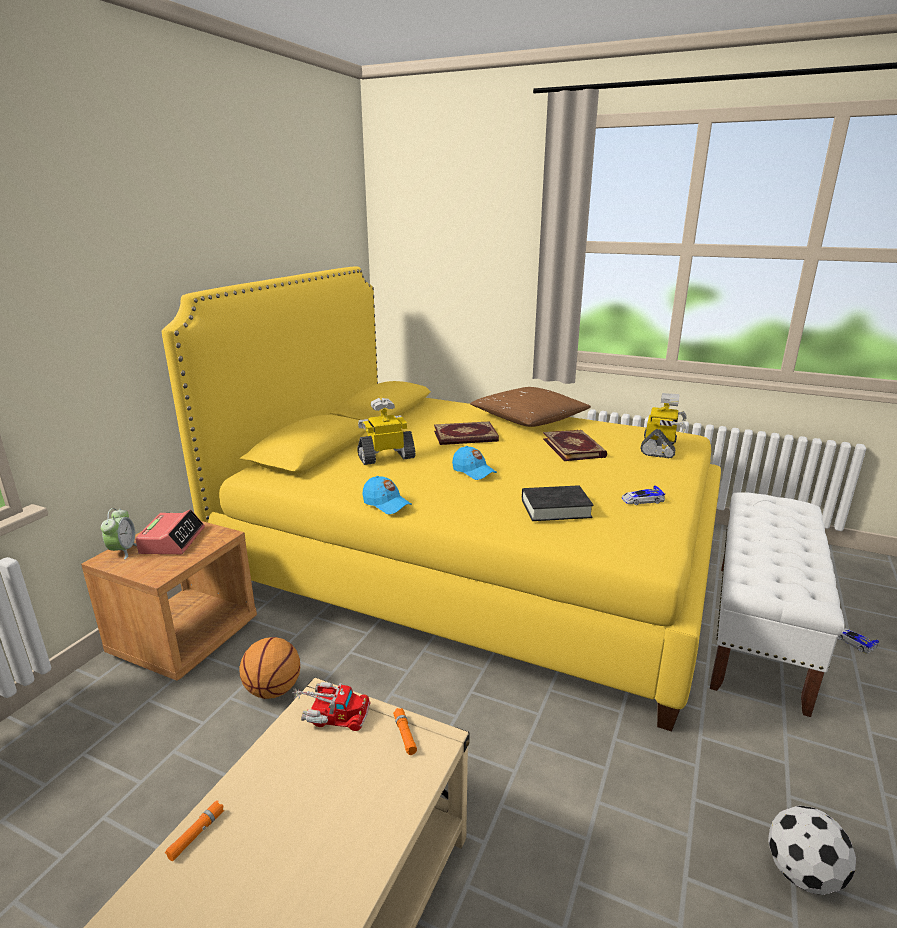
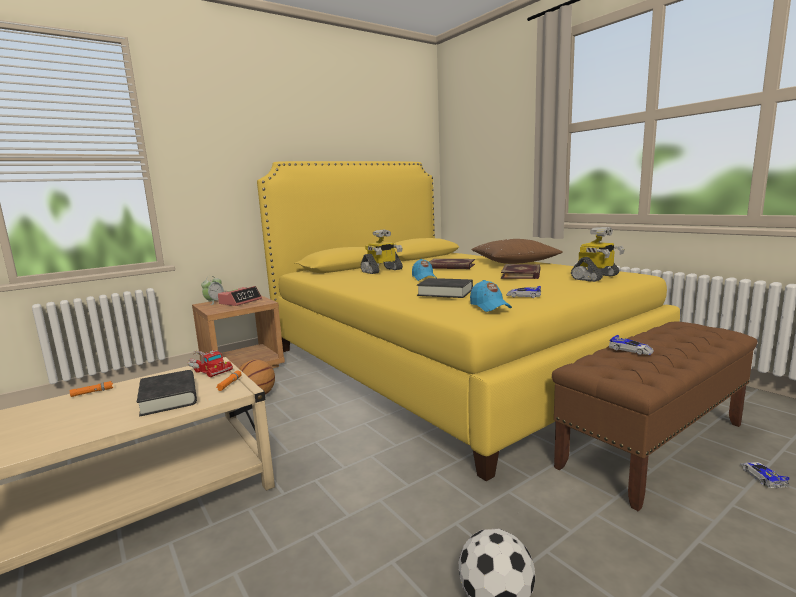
camera: 30 degrees right, 10 degrees down
(352, 796) = (169, 398): none -> black book
(386, 457) = (382, 271): toy robot -> toy robot turned 135 degrees clockwise
(386, 504) = (344, 285): blue cap -> blue cap (489, 306)
(758, 629) = (653, 444): white bench -> brown bench
(763, 551) = (631, 350): none -> toy car

